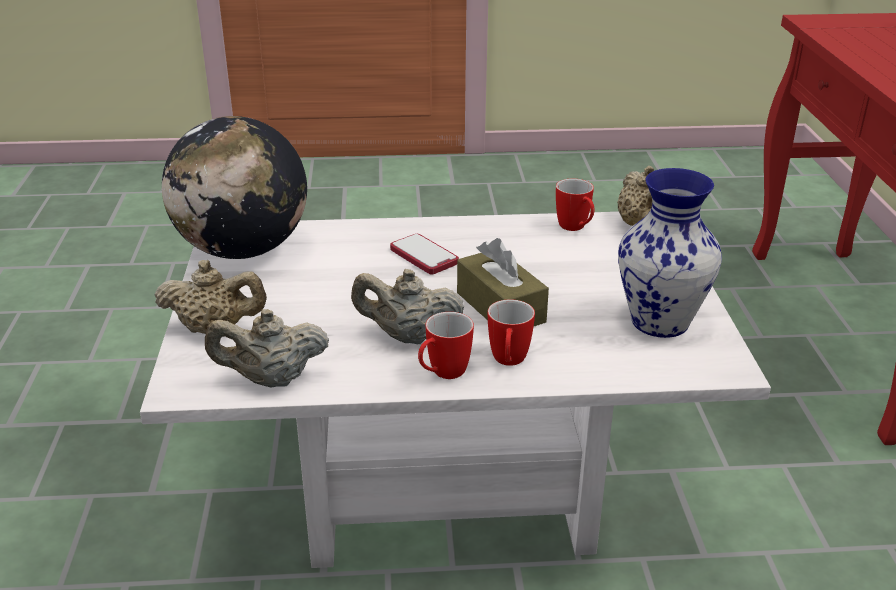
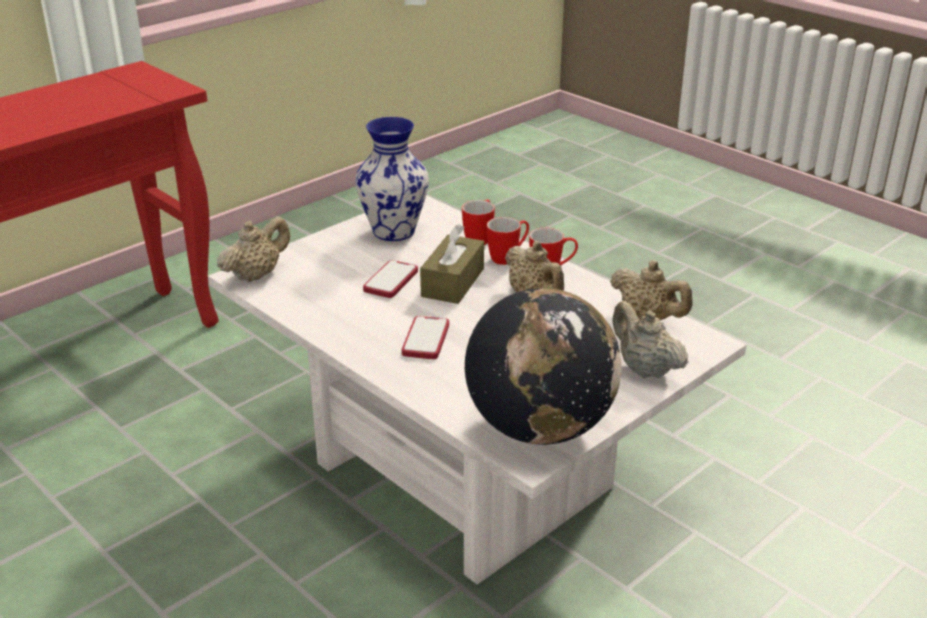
camera: 130 degrees left, 0 degrees up
(547, 279) = (391, 281): none -> phone
(576, 228) = (293, 298): mug -> mug (480, 238)

